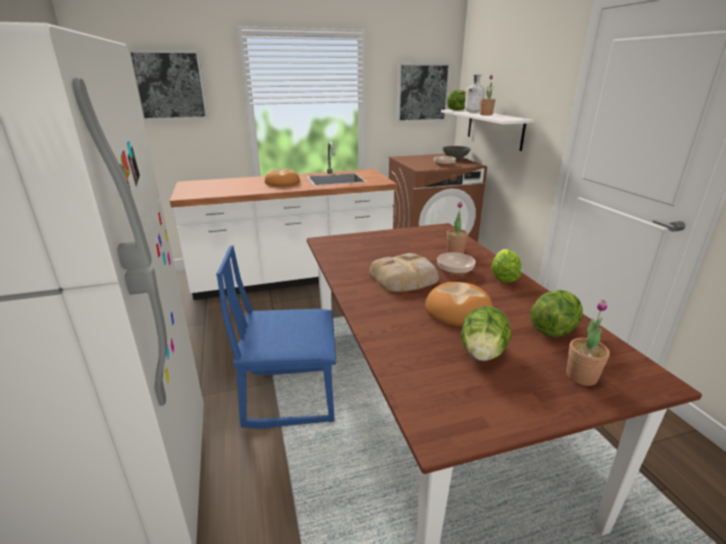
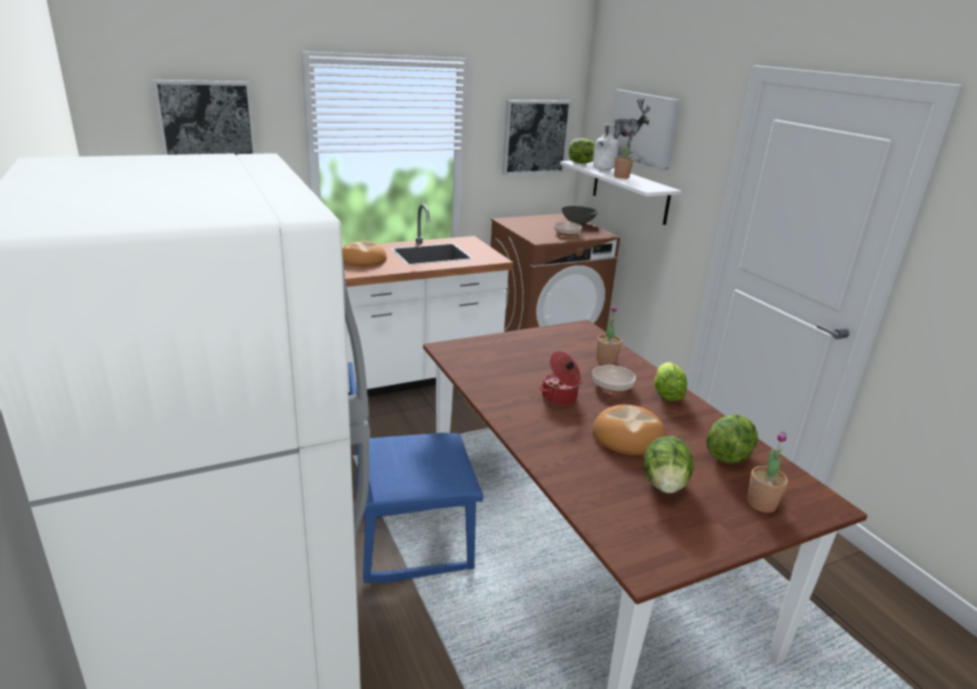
camera: 10 degrees left, 0 degrees up
(405, 278) = (560, 398): bread -> cooking pot
(504, 74) = (643, 128): none -> picture

